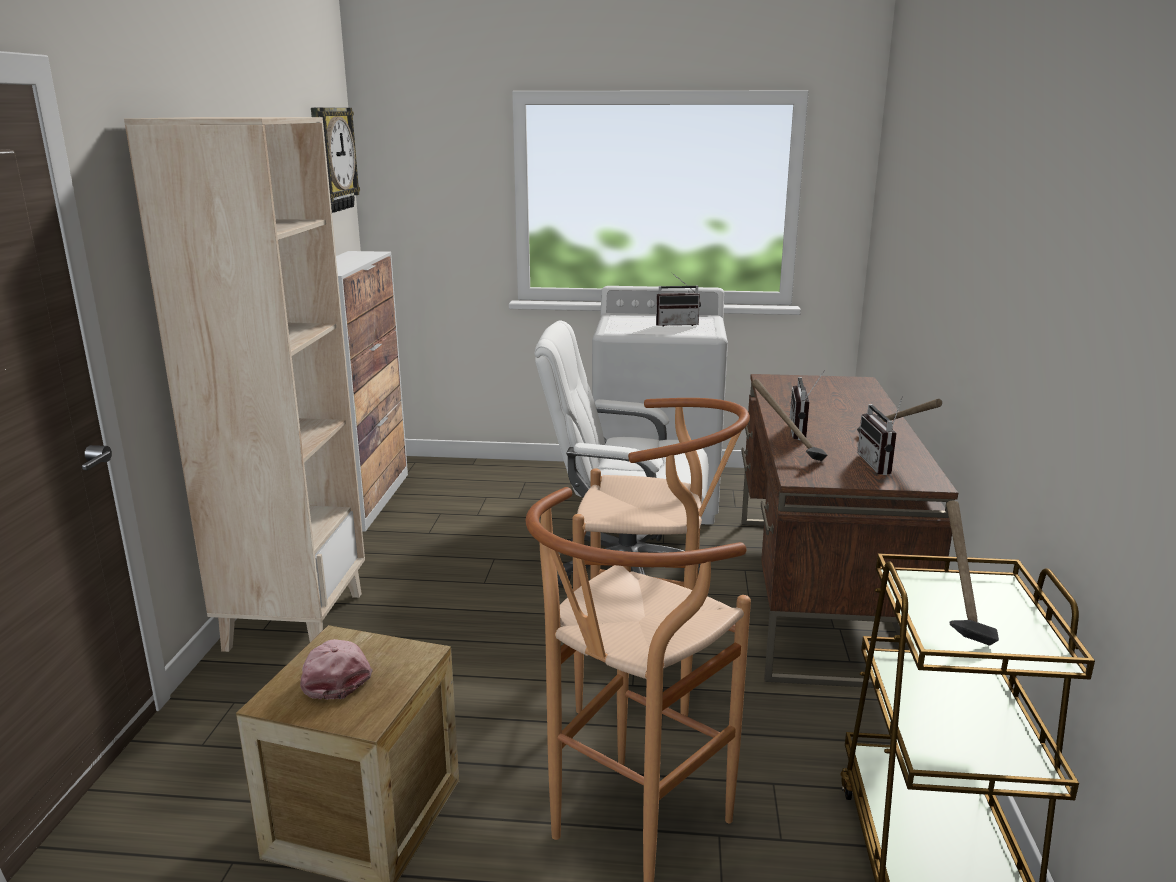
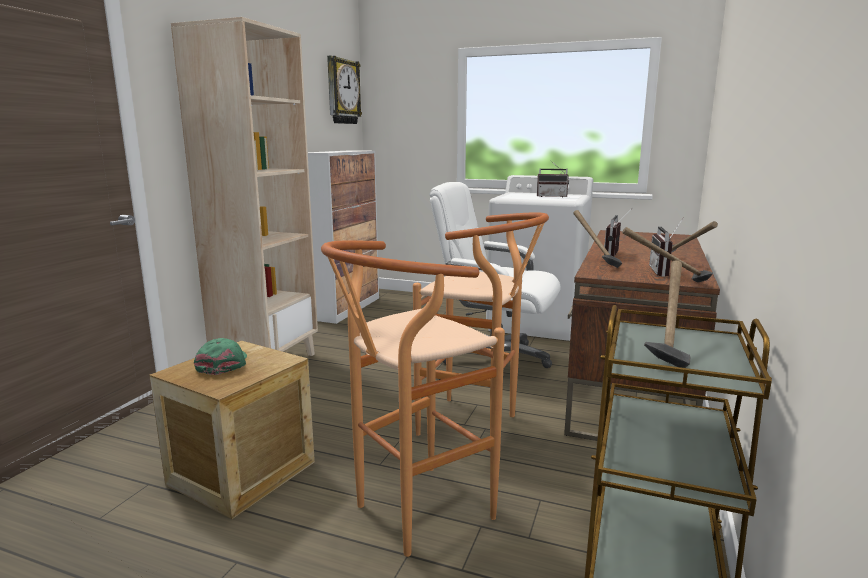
camera: 15 degrees right, 5 degrees down
(334, 675) = (223, 364): pink cap -> green cap
(896, 489) = (667, 284): none -> hammer

